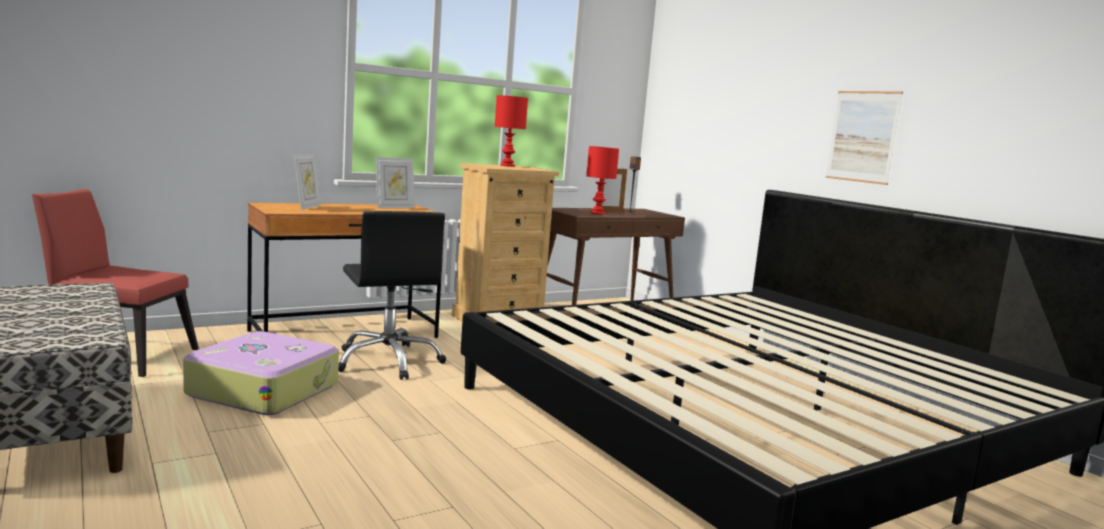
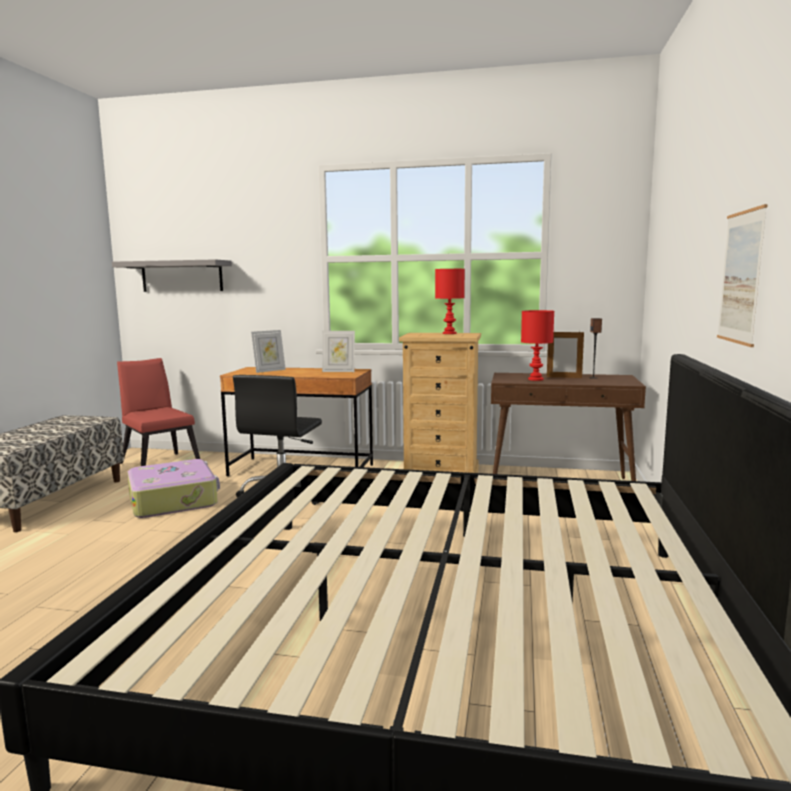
camera: 45 degrees right, 0 degrees up
(120, 62) = (182, 276): none -> grey shelf

